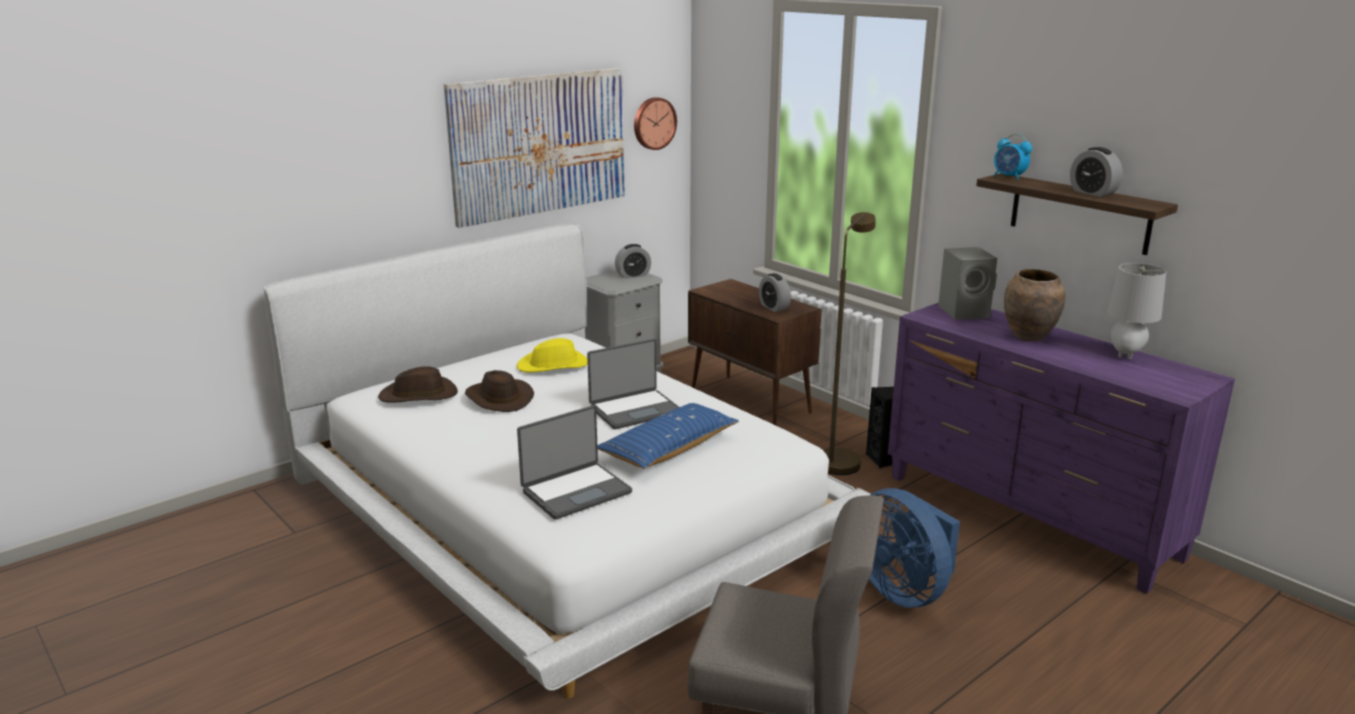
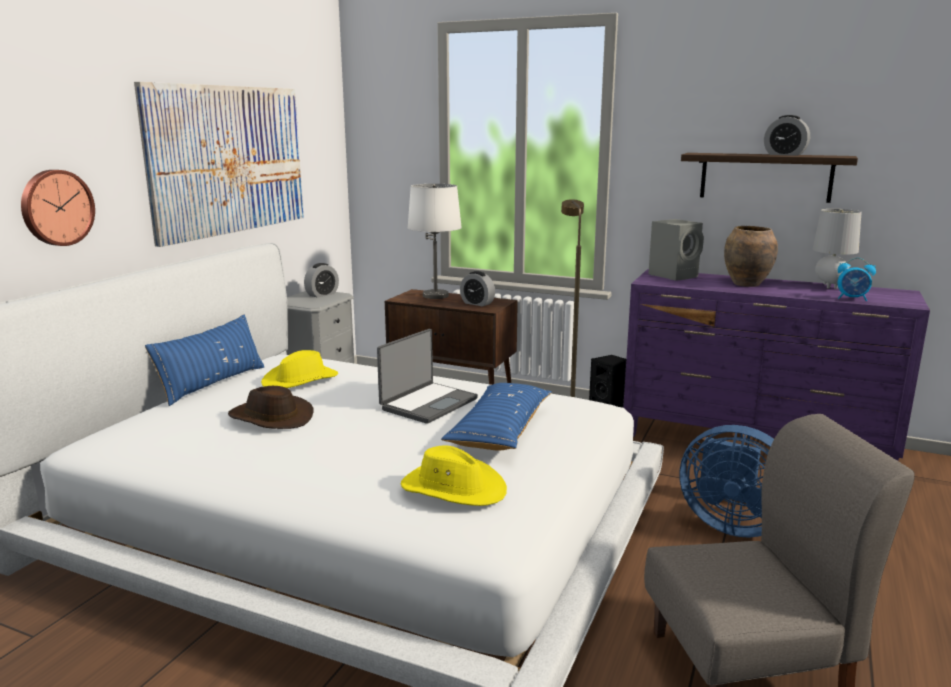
camera: 25 degrees left, 5 degrees down
(419, 396) = (170, 431): brown hat -> none
(485, 356) = (212, 384): none -> blue pillow
(575, 491) = (453, 488): laptop -> yellow hat
(653, 123) = (320, 148): wall clock -> wall clock (56, 207)
(744, 291) = (436, 296): none -> white table lamp
(1009, 177) = (702, 153): alarm clock -> alarm clock (852, 299)

